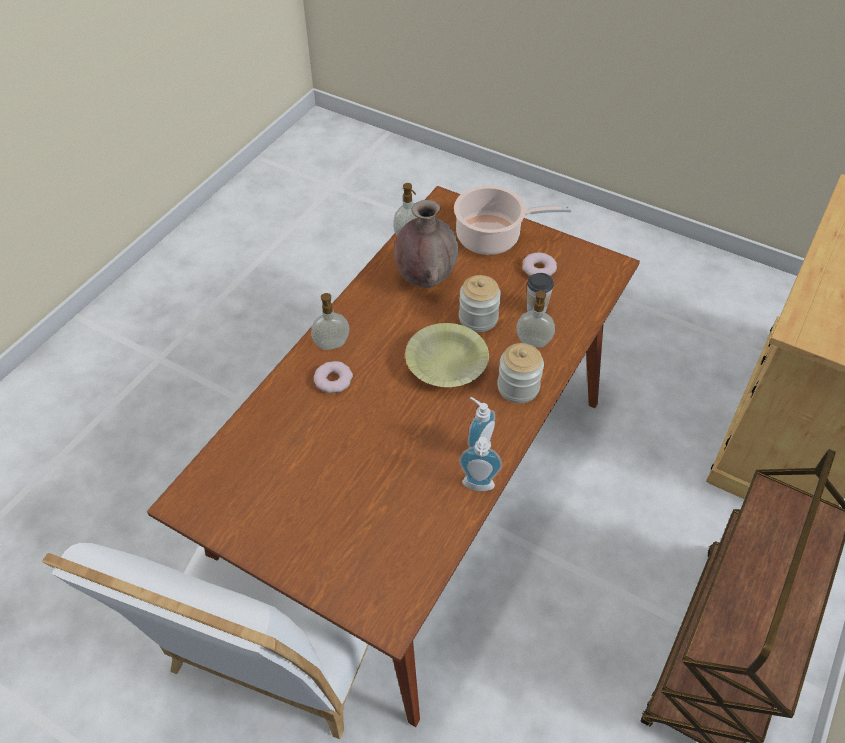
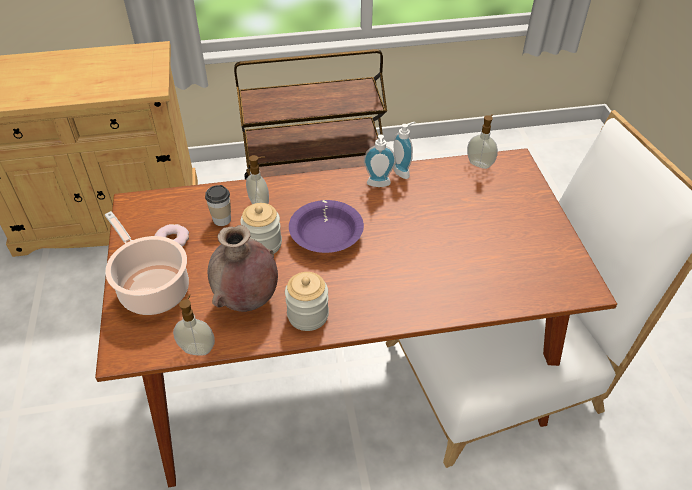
camera: 130 degrees left, 5 degrees down
(332, 345) = (379, 309): soap dispenser -> soap dispenser (480, 164)
(333, 380) = (408, 285): donut -> none
(446, 364) = (326, 235): yellow bowl -> purple bowl
(518, 387) = (309, 192): jar -> jar (308, 315)

